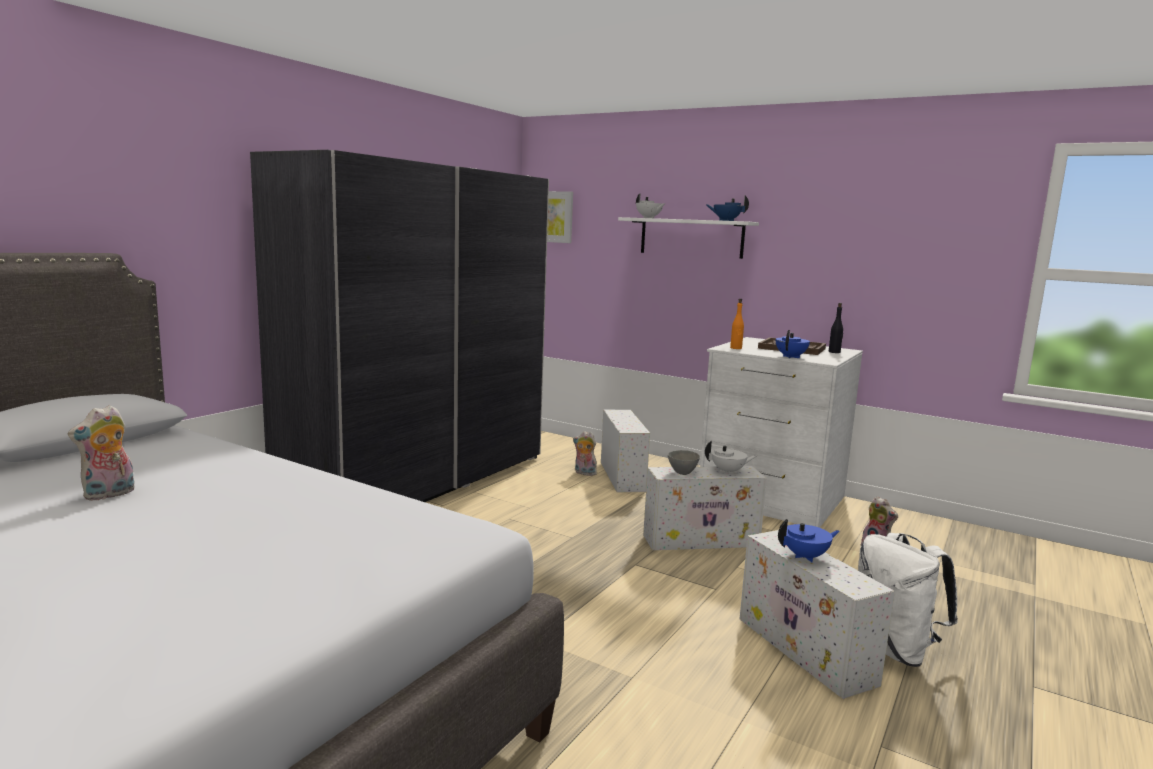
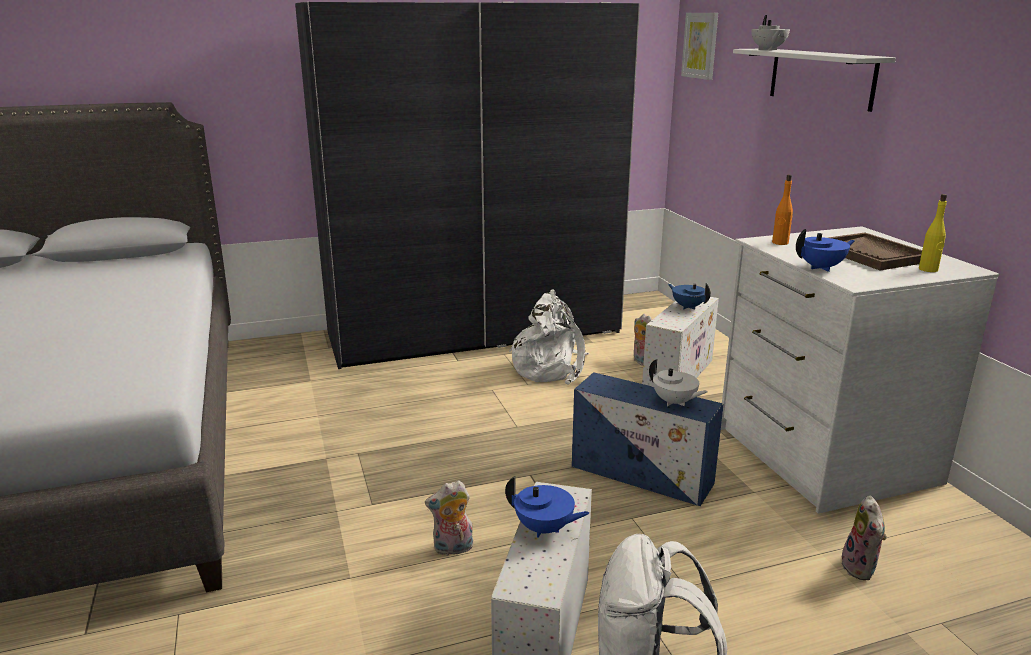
camera: 40 degrees right, 10 degrees up
(109, 495) = (49, 297): plush toy -> plush toy (452, 549)
(527, 492) = (550, 367): none -> white backpack
(682, 472) = (617, 388): grey bowl -> none
(702, 541) = (643, 475): white storage box -> blue storage box
(726, 220) = (849, 54): blue teapot -> blue teapot (687, 307)
(834, 352) = (928, 269): black bottle -> yellow bottle

